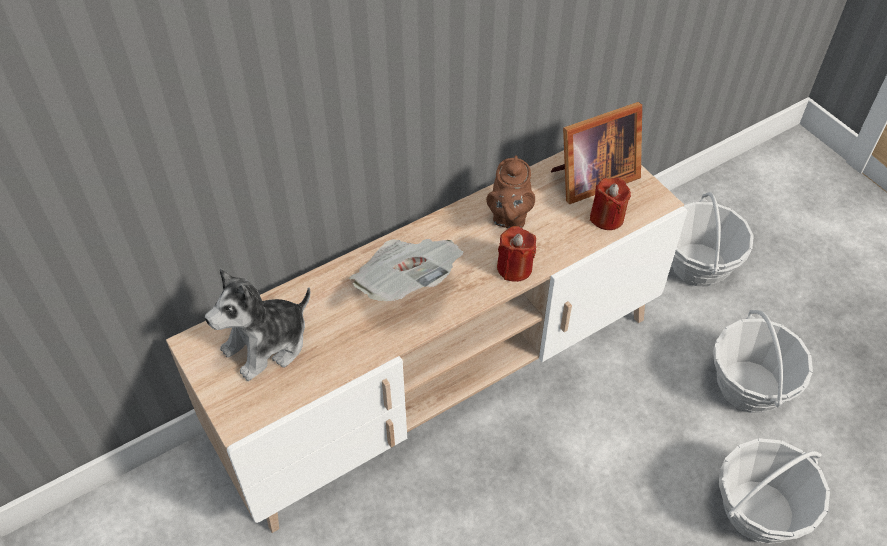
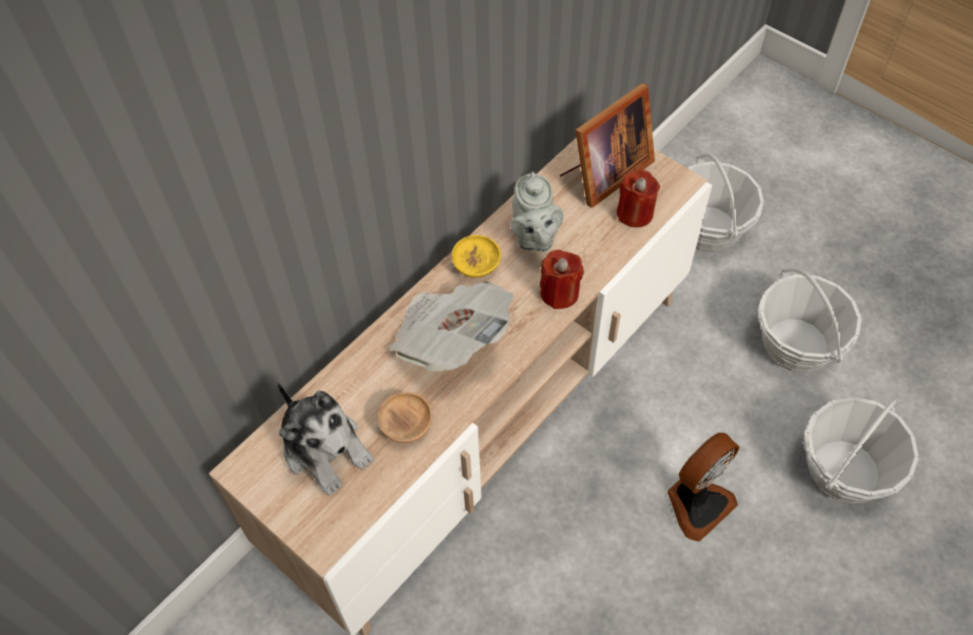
camera: 15 degrees left, 5 degrees up
(267, 344) = (325, 448): plush toy -> plush toy turned 75 degrees counterclockwise
(342, 343) = (406, 425): none -> brown bowl
(450, 228) = (476, 265): none -> yellow bowl
(509, 217) = (534, 238): brown teapot -> grey teapot
(607, 501) = (697, 503): none -> fan

